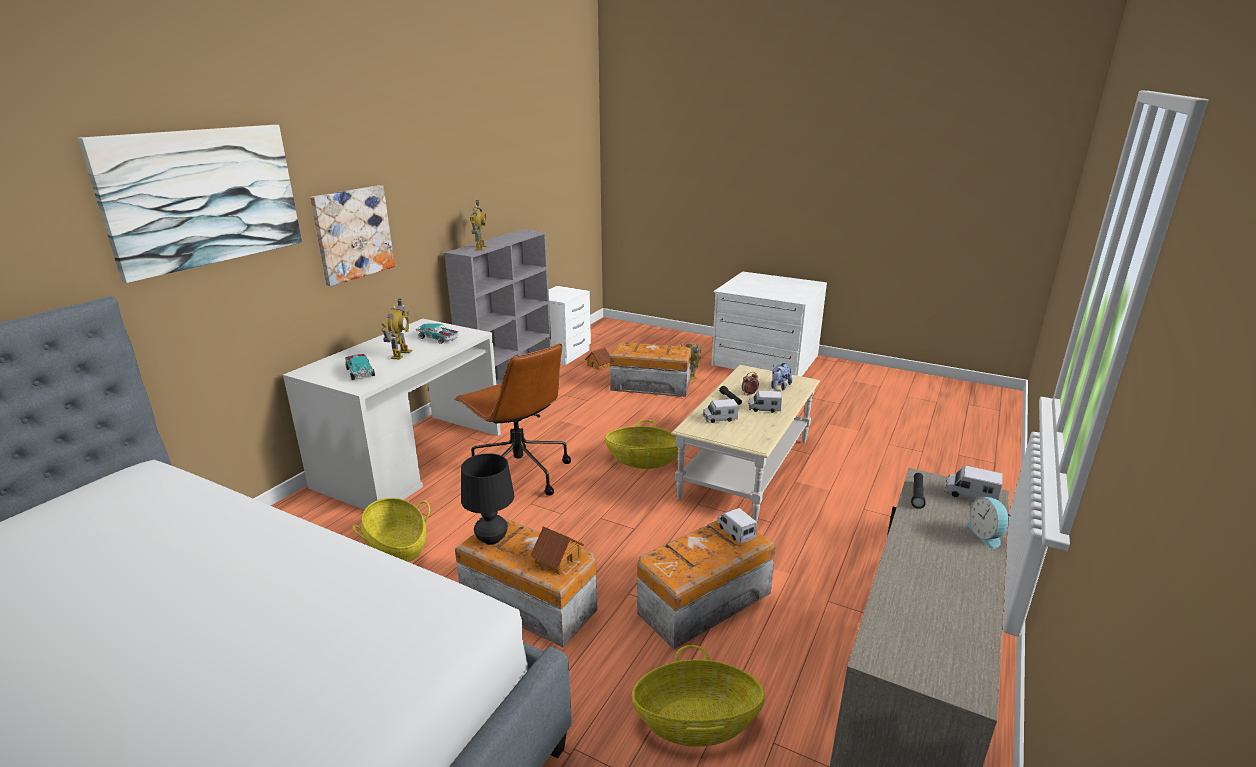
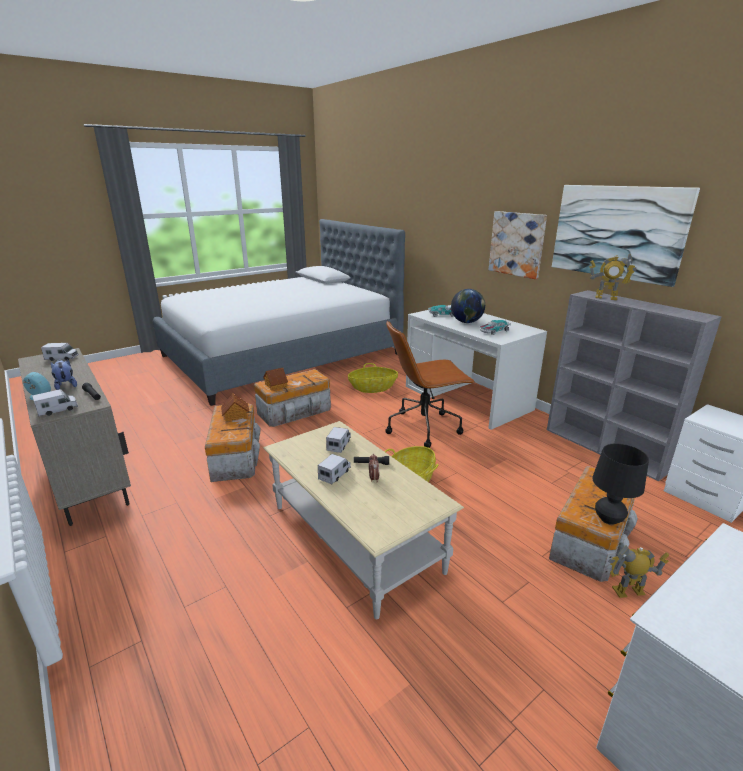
camera: 115 degrees right, 0 degrees up
(203, 197) = (449, 198): picture -> picture (617, 232)
(401, 354) = (466, 322): toy robot -> globe
(491, 539) = (310, 375): black table lamp -> black table lamp (608, 519)
(599, 365) = (666, 516): toy house -> toy house (235, 415)
(696, 721) = (179, 433): basket -> none
(735, 532) = (230, 434): toy truck -> toy truck (62, 358)
(779, 387) = (374, 506): plush toy -> plush toy (66, 385)

